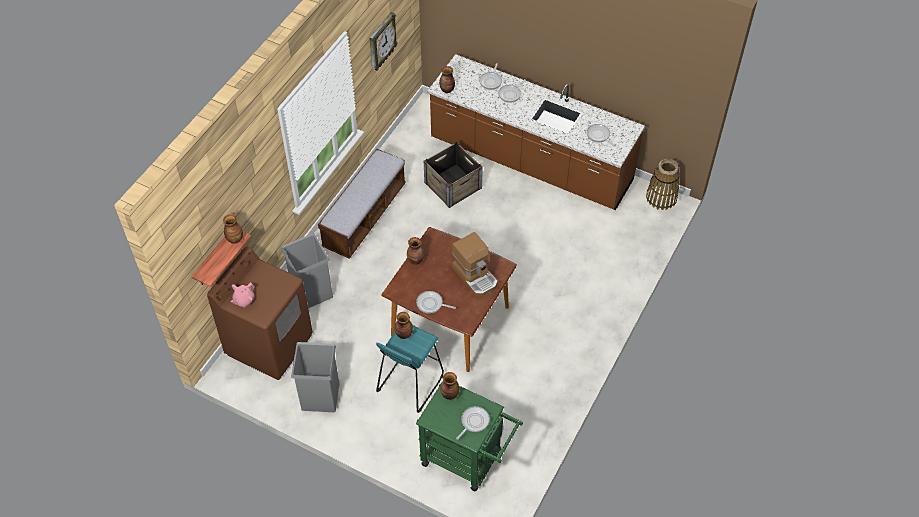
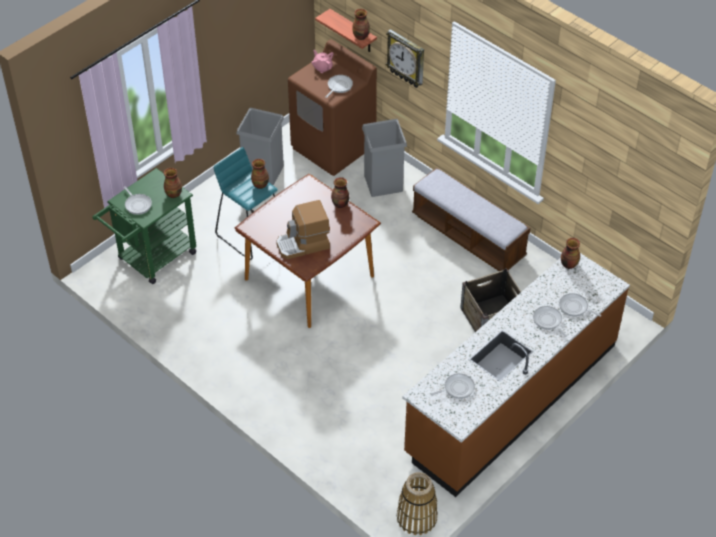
camera: 105 degrees right, 5 degrees down
(381, 42) = (600, 166): wall clock -> wall clock (406, 58)
(431, 304) = (282, 205): frying pan -> frying pan (339, 86)

